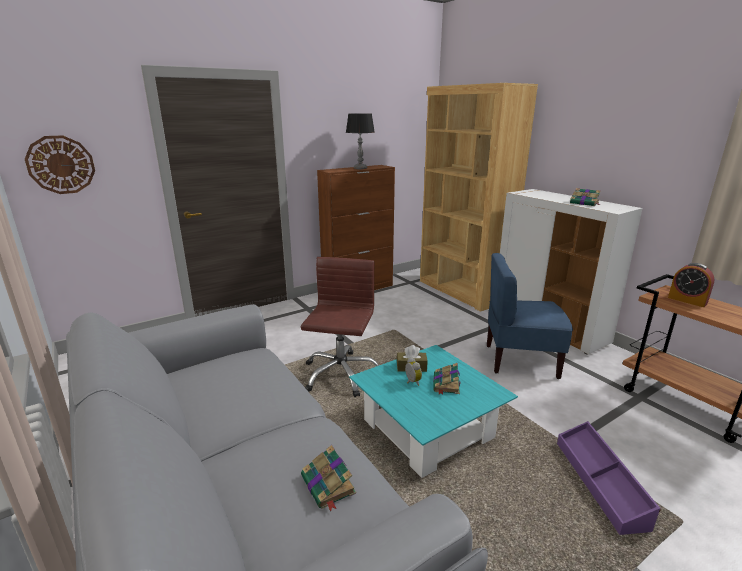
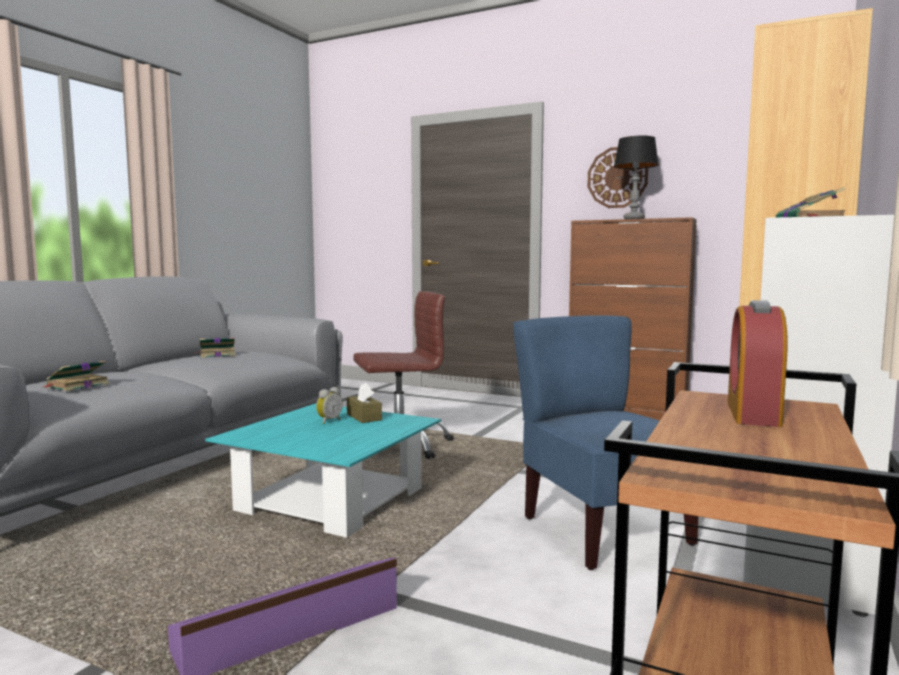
camera: 60 degrees right, 15 degrees down
(61, 165) = (345, 207): wall clock -> wall clock (617, 177)
(446, 384) = (339, 433): book -> book (216, 354)

